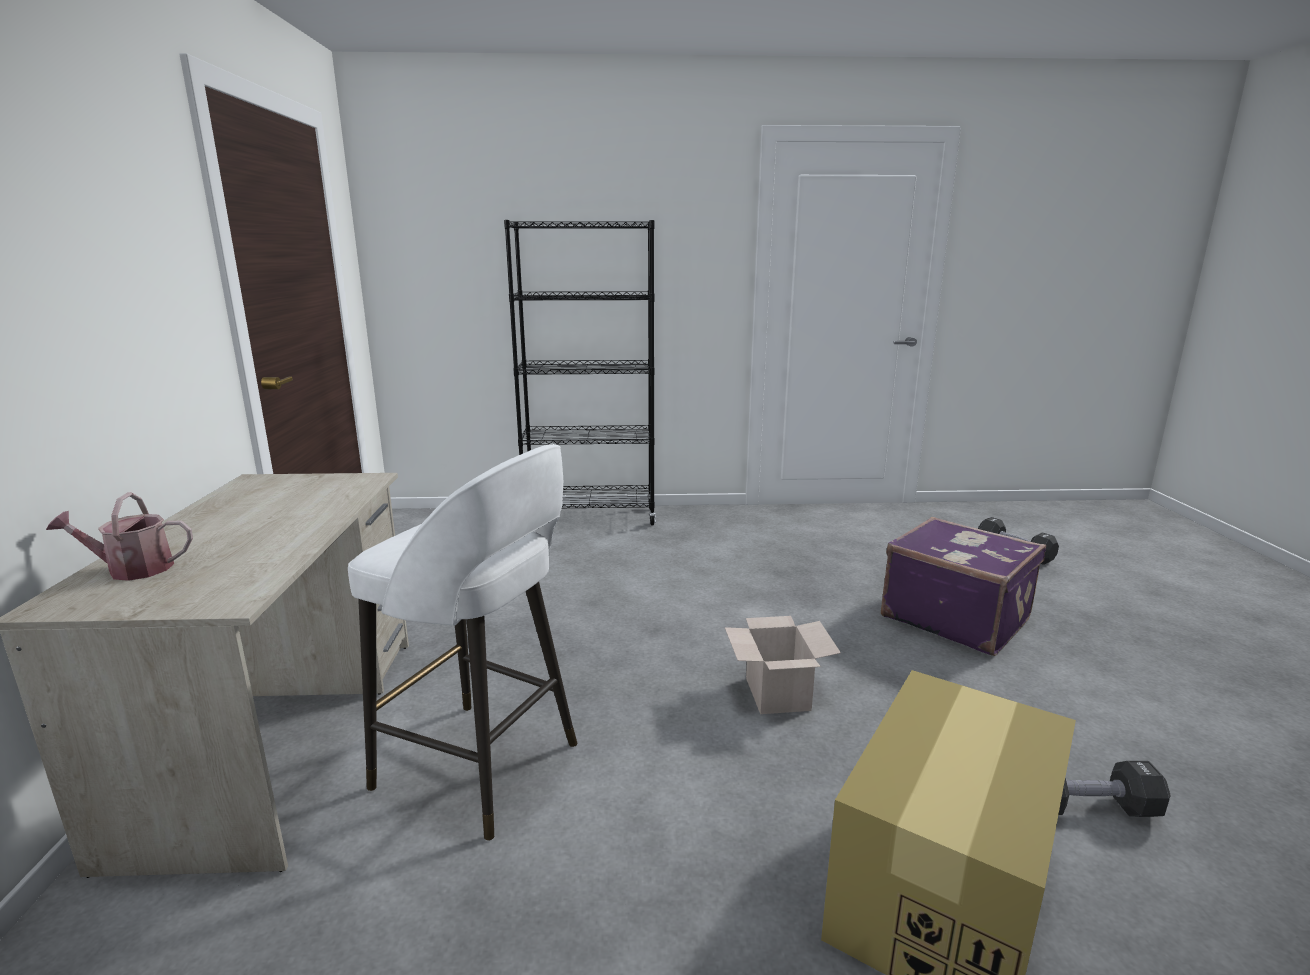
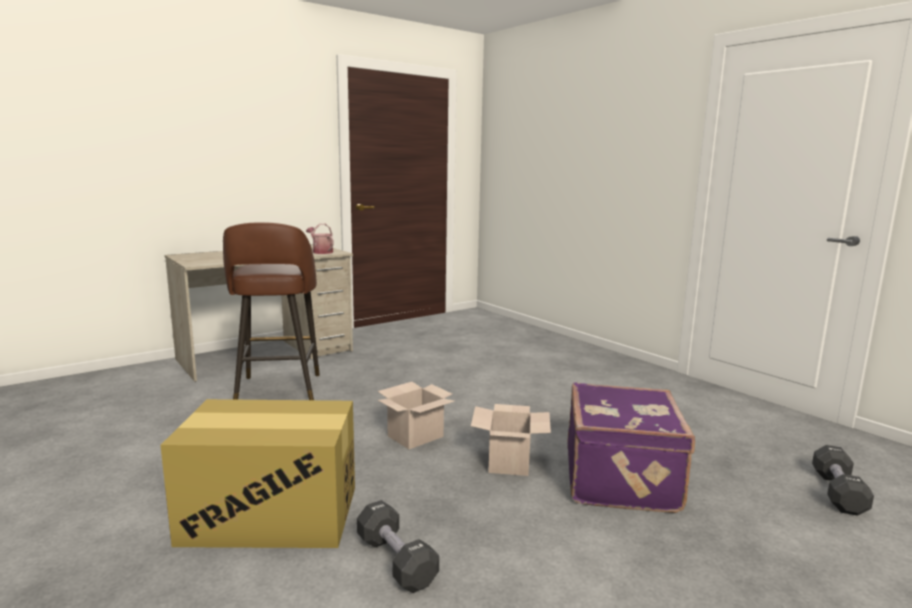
camera: 55 degrees right, 5 degrees down
(132, 569) = (212, 254): watering can -> watering can (321, 252)
(482, 768) = (277, 391): white stool -> brown stool
(590, 517) = (555, 342): black bookcase -> none
(889, 659) = (510, 463): none -> cardboard box

